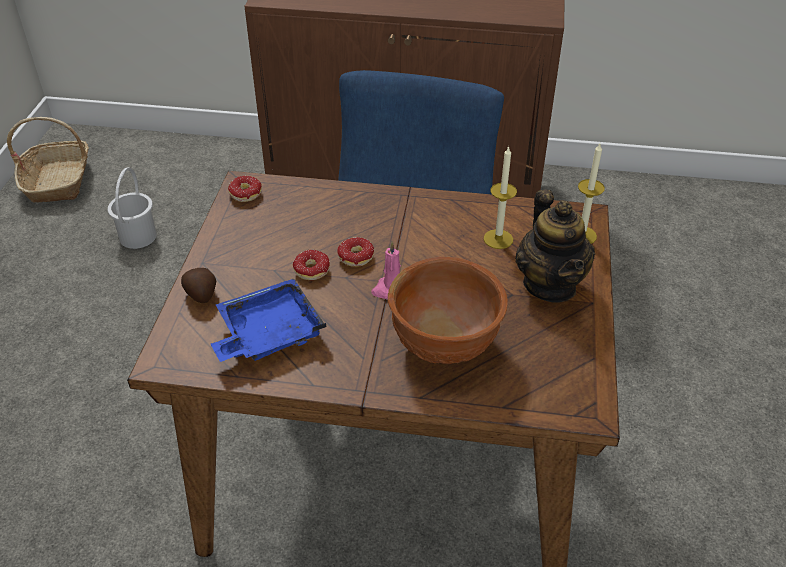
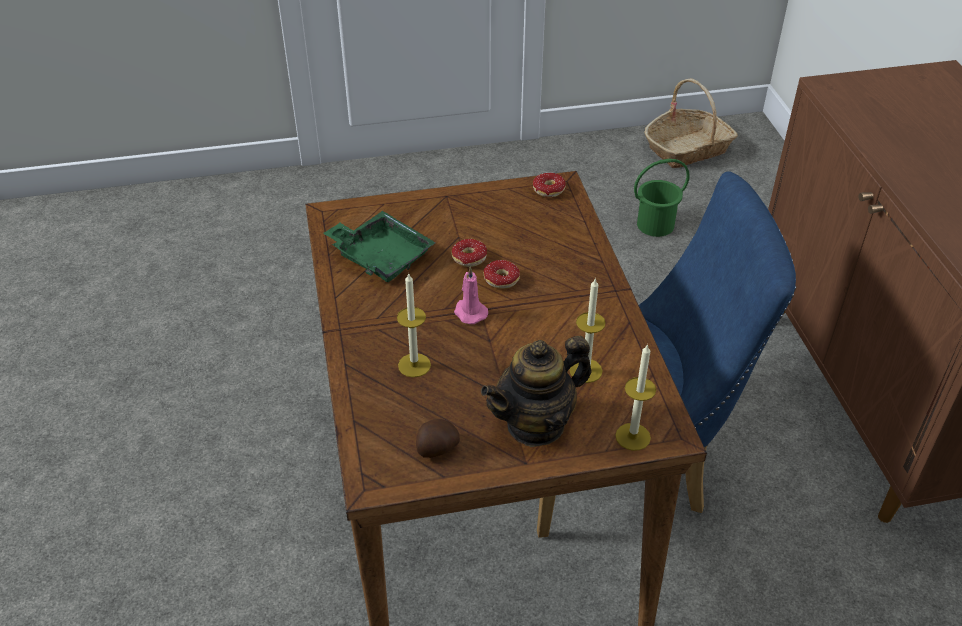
camera: 70 degrees right, 0 degrees up
(137, 237) = (655, 224): white bucket -> green bucket
(201, 295) = (408, 208): potato -> potato (436, 449)
(268, 333) = (381, 256): blue tray -> green tray
(445, 345) = (414, 365): brown bowl -> candle

